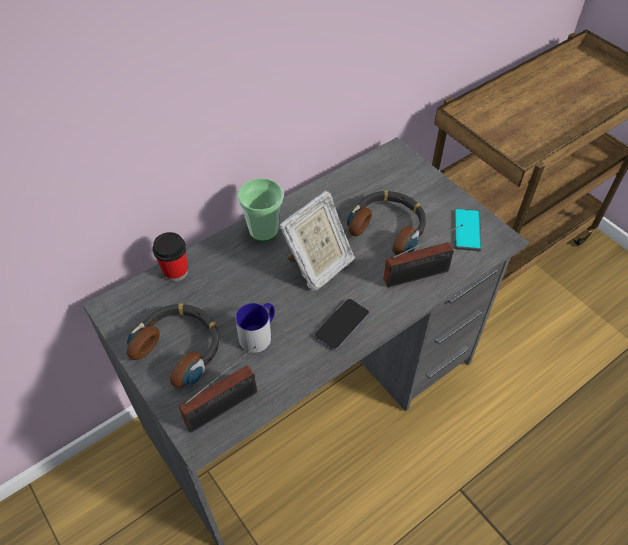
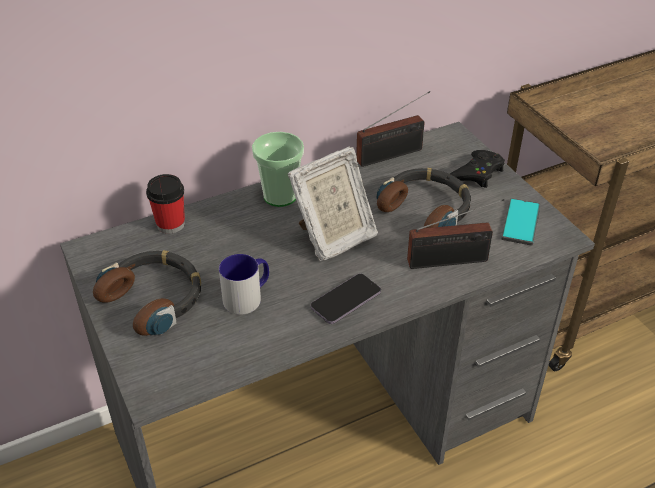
camera: 10 degrees right, 10 degrees down
(226, 406) = (190, 363): radio -> radio (393, 154)
(422, 187) = (477, 173): none -> black game controller

